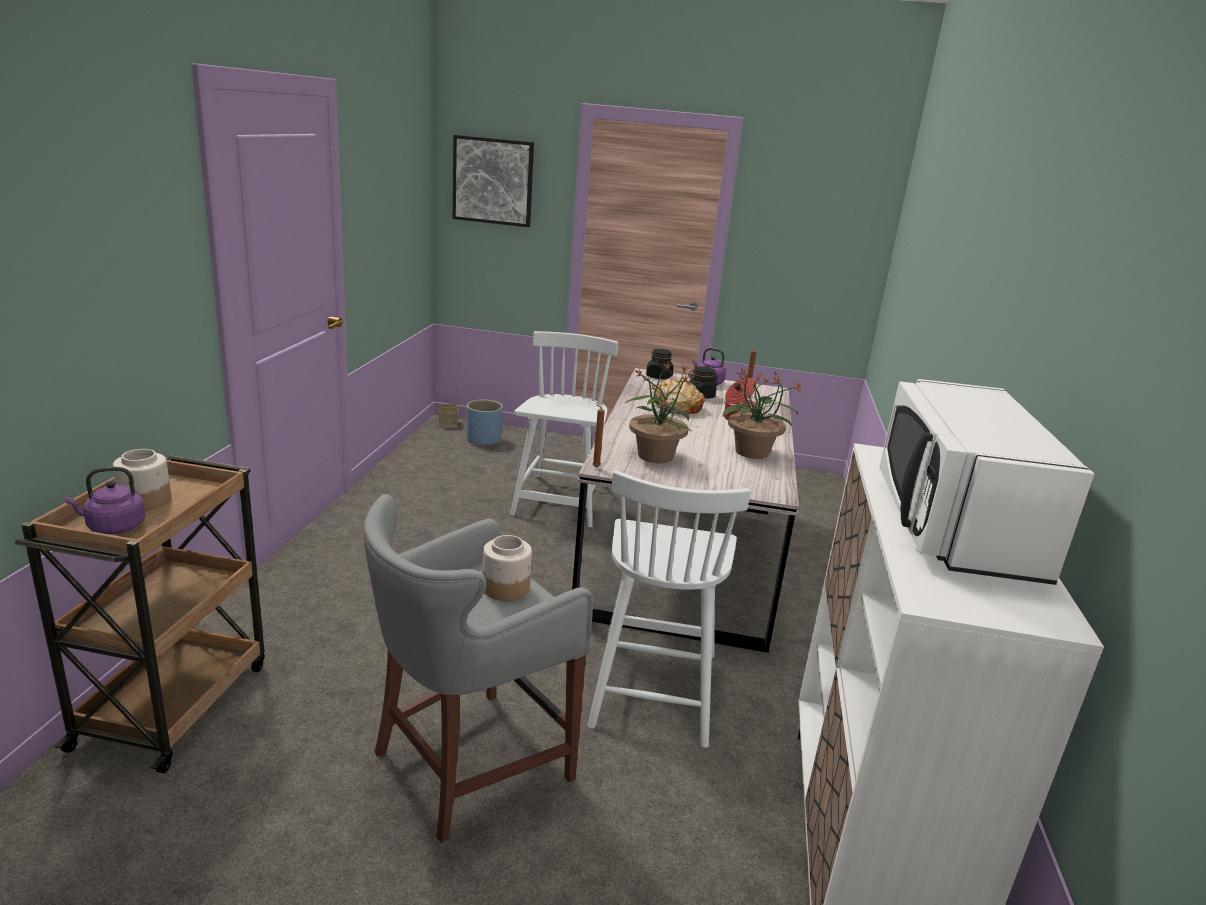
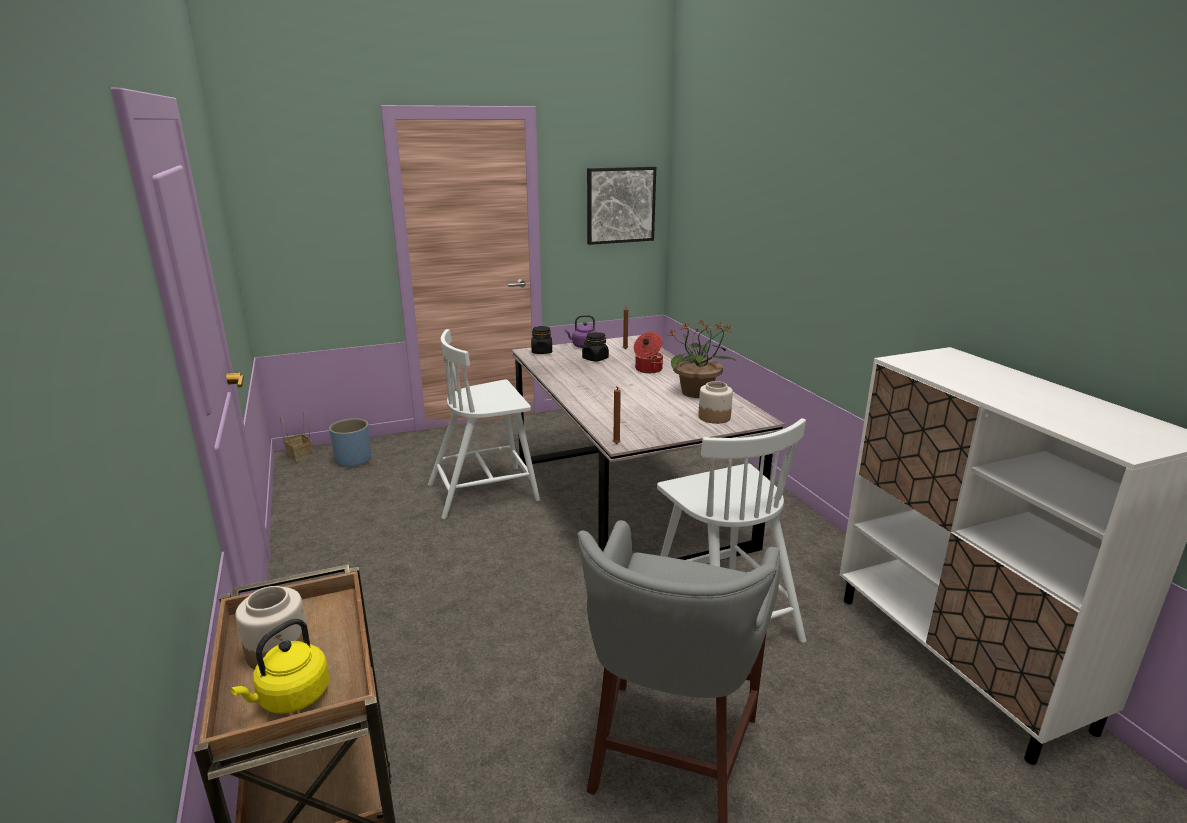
camera: 30 degrees left, 0 degrees up
(113, 527) = (291, 698): purple kettle -> yellow kettle
(493, 181) = (297, 195): picture -> picture (620, 205)
(506, 588) = (687, 576): jar -> jar (714, 417)
(561, 501) = (485, 491): white chair -> white chair turned 90 degrees counterclockwise
(655, 455) = (640, 418): potted plant -> none
(676, 406) = (592, 373): bread -> none
(951, 525) = (1029, 396): white microwave -> none

